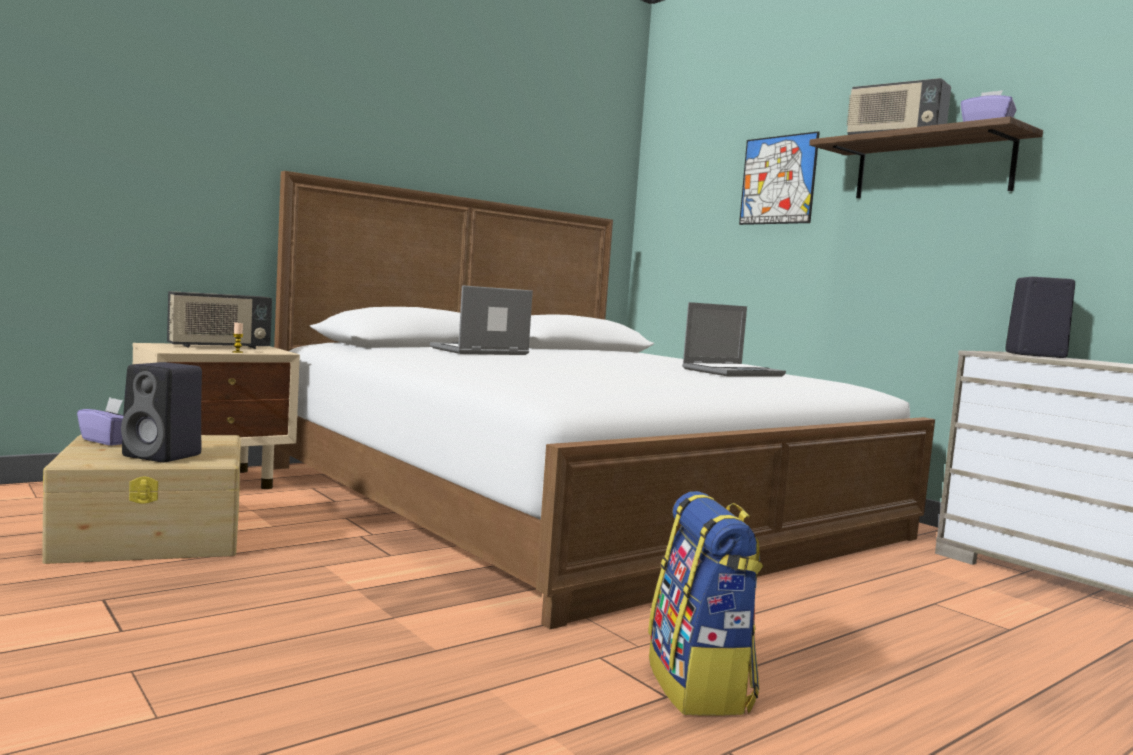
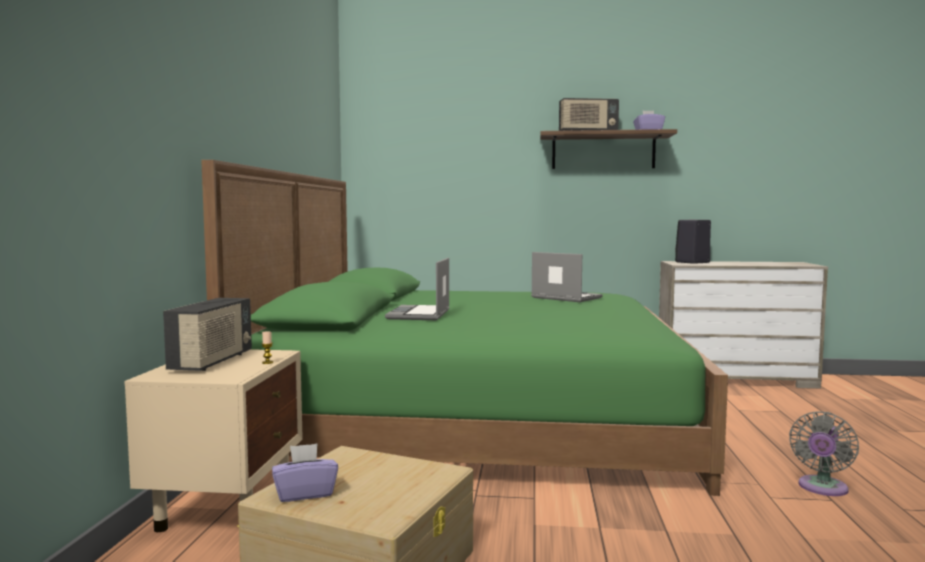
camera: 45 degrees left, 0 degrees up
(164, 456) = (406, 483): black speaker -> none
(575, 500) = (476, 416): white bed -> green bed
(700, 686) = (822, 488): backpack -> grey fan
(732, 372) = (565, 298): laptop -> laptop turned 60 degrees counterclockwise
(778, 180) = (486, 153): picture -> none

